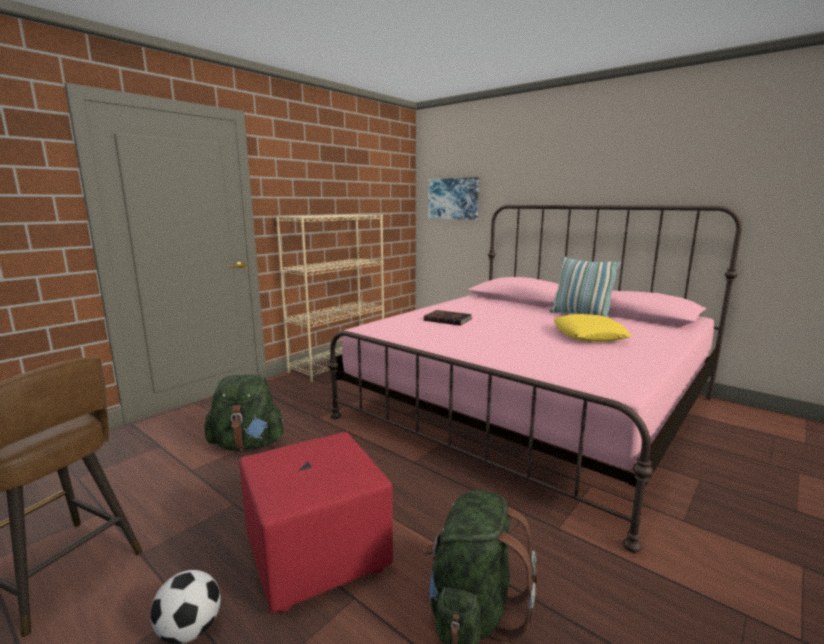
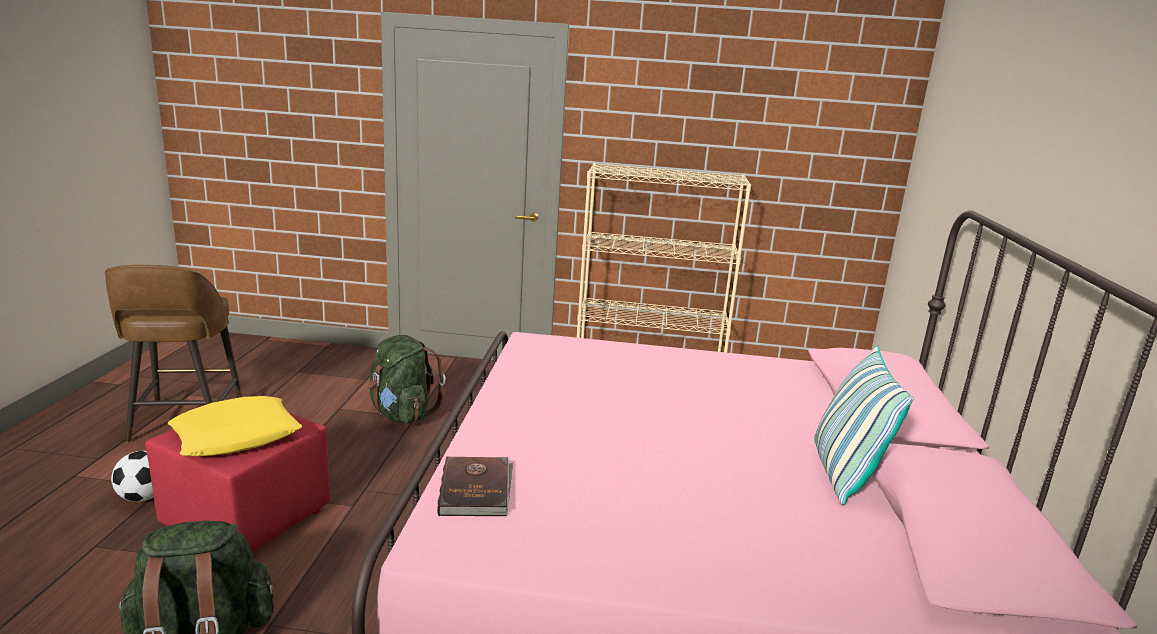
camera: 55 degrees right, 5 degrees up
(447, 319) = (637, 374): brown book -> brown book (476, 489)
(453, 198) = (938, 175): picture -> none
(589, 335) = (703, 495): yellow pillow -> yellow pillow (235, 436)

